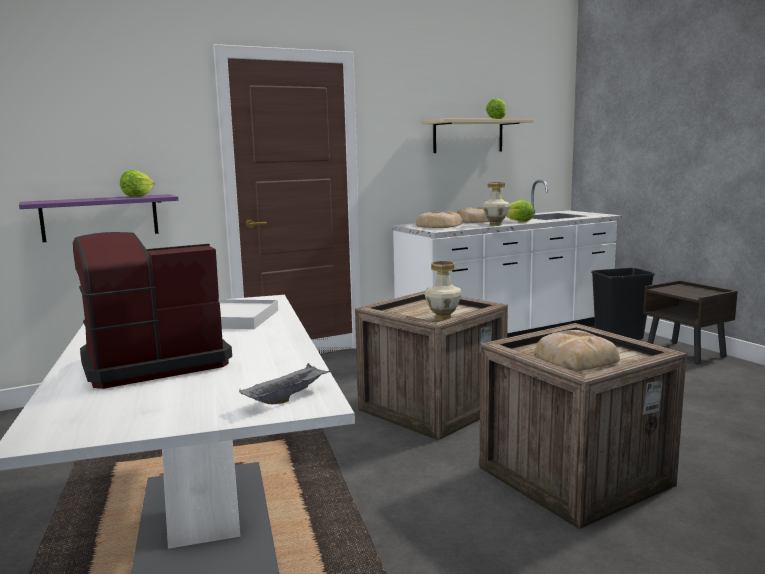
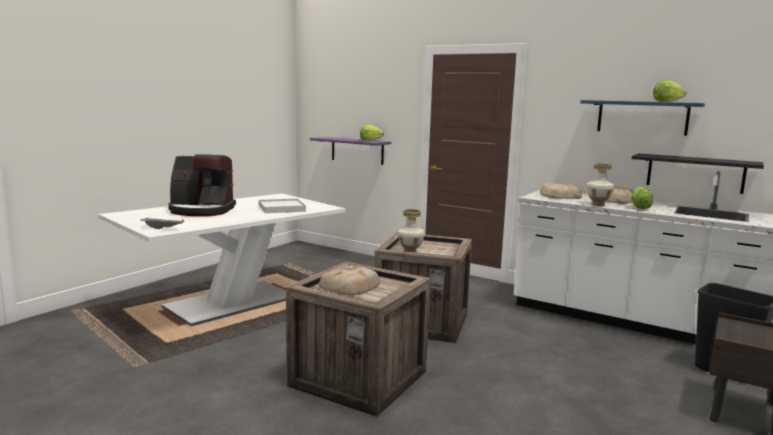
camera: 60 degrees right, 0 degrees up
(152, 363) = (201, 210): coffee machine -> coffee machine turned 150 degrees clockwise
(468, 136) = (642, 117): beige shelf -> blue shelf
(509, 185) = (695, 173): none -> black shelf

